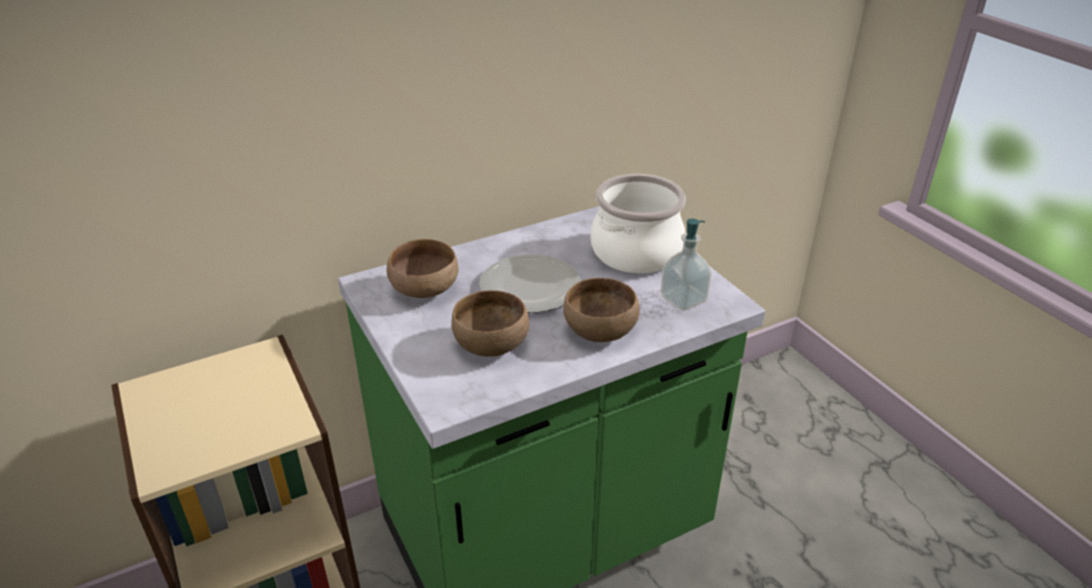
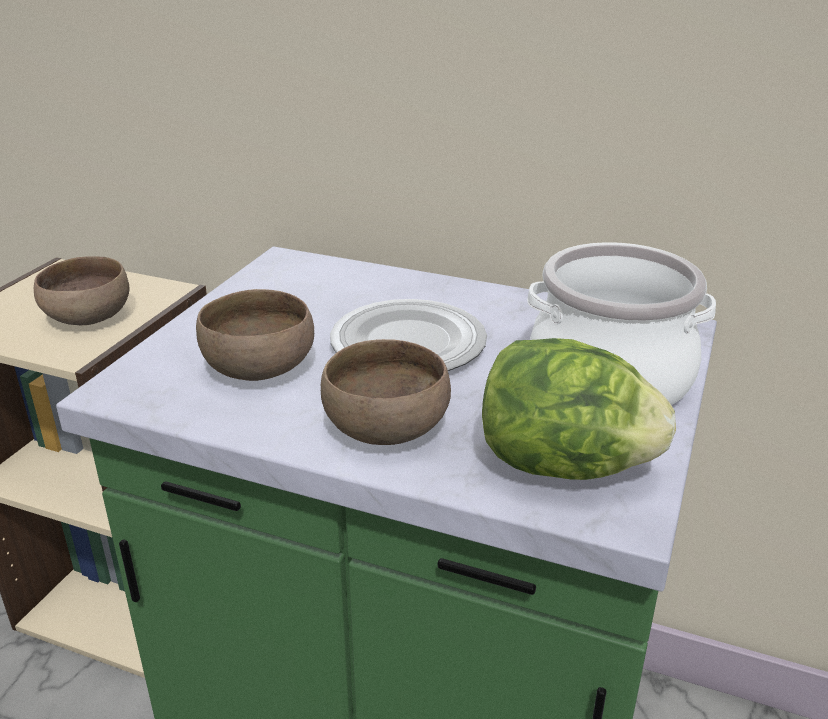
camera: 50 degrees right, 5 degrees down
(426, 290) = (312, 291): brown bowl -> brown bowl (88, 319)
(683, 299) = (563, 465): soap dispenser -> lettuce

